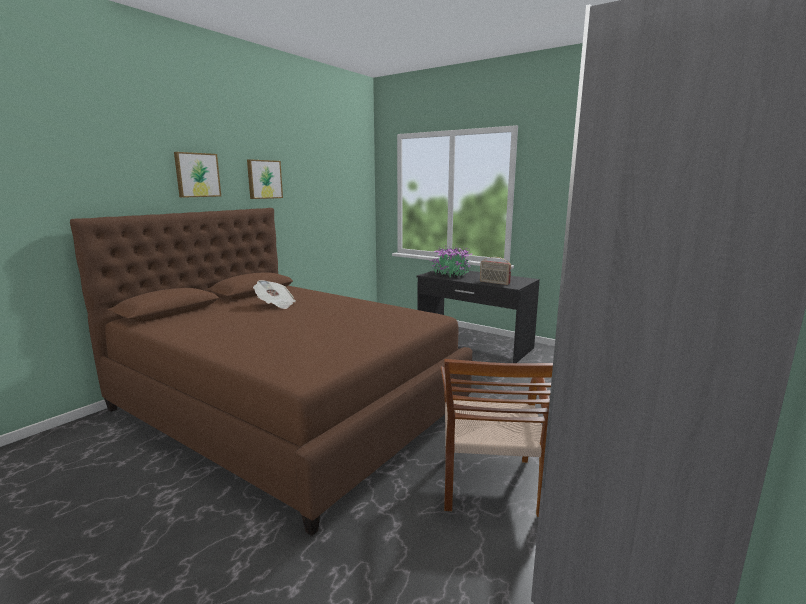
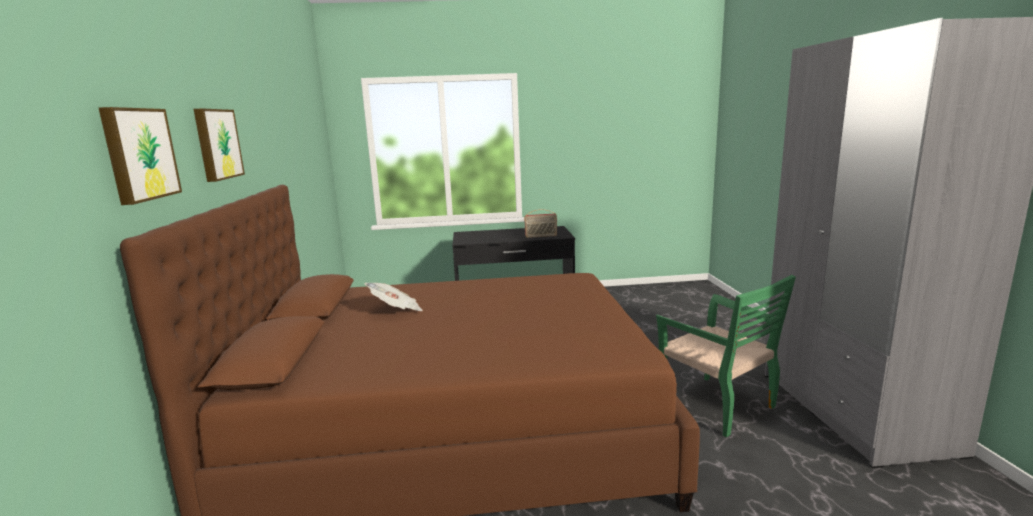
camera: 40 degrees left, 0 degrees up
(264, 179) = (265, 144): picture -> picture (138, 154)
(451, 274) = (482, 237): potted plant -> none
(489, 485) = (717, 405): brown armchair -> green armchair

